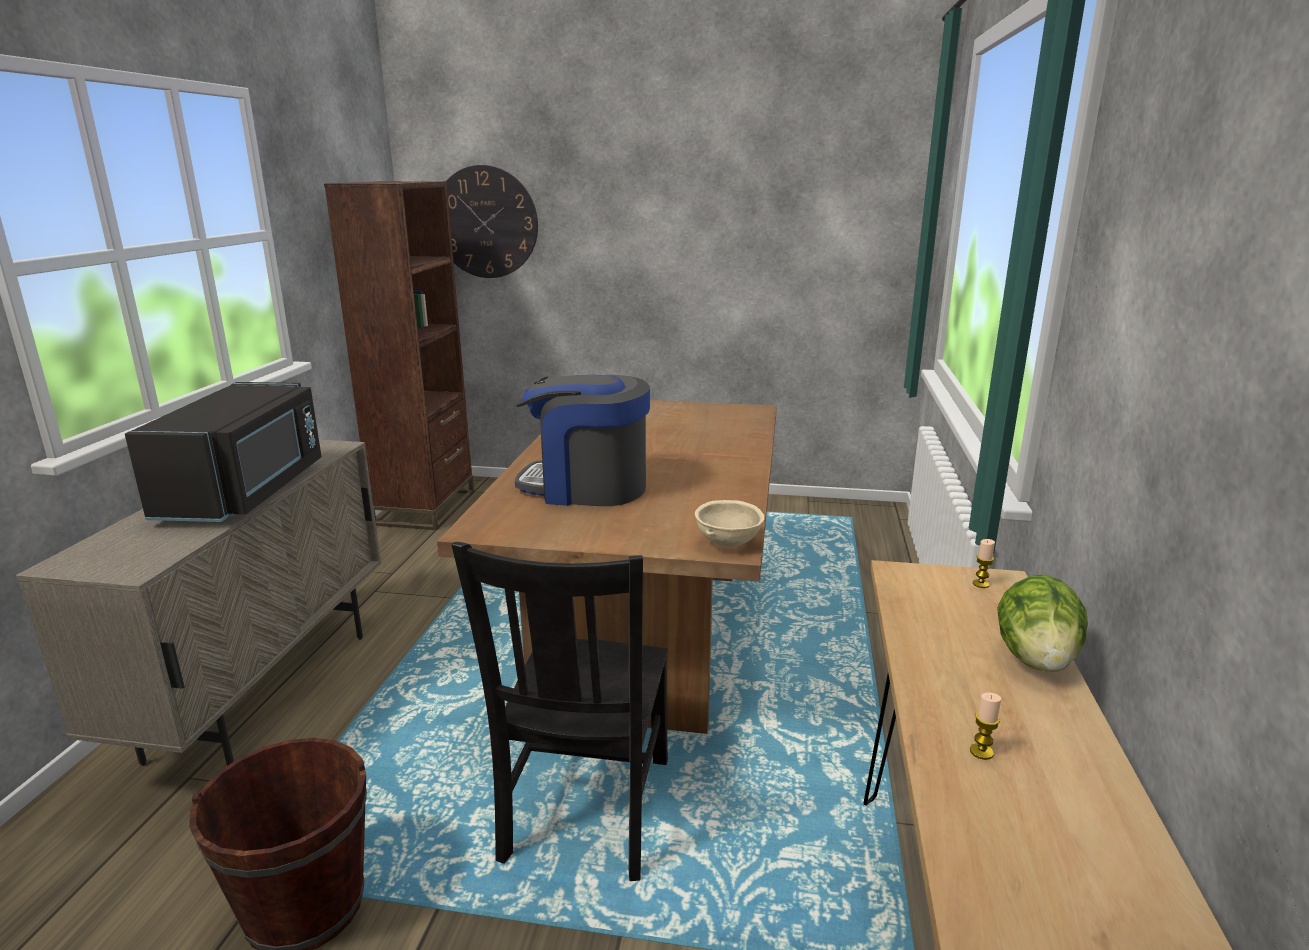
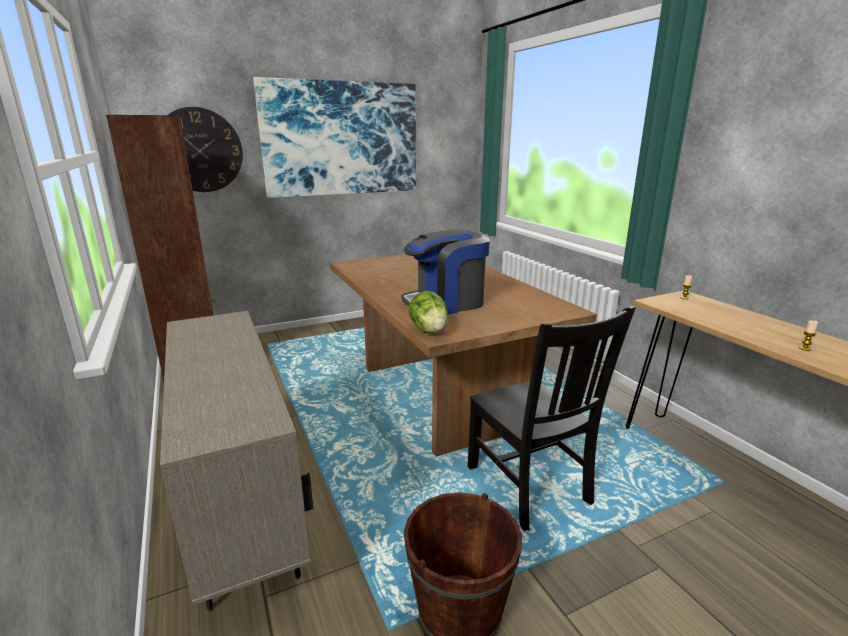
camera: 35 degrees left, 0 degrees up
(247, 491) = (232, 357): black microwave -> none
(681, 210) = (341, 139): none -> picture
(729, 544) = (567, 309): beige bowl -> none
(1036, 659) = (752, 316): lettuce -> lettuce (429, 331)

